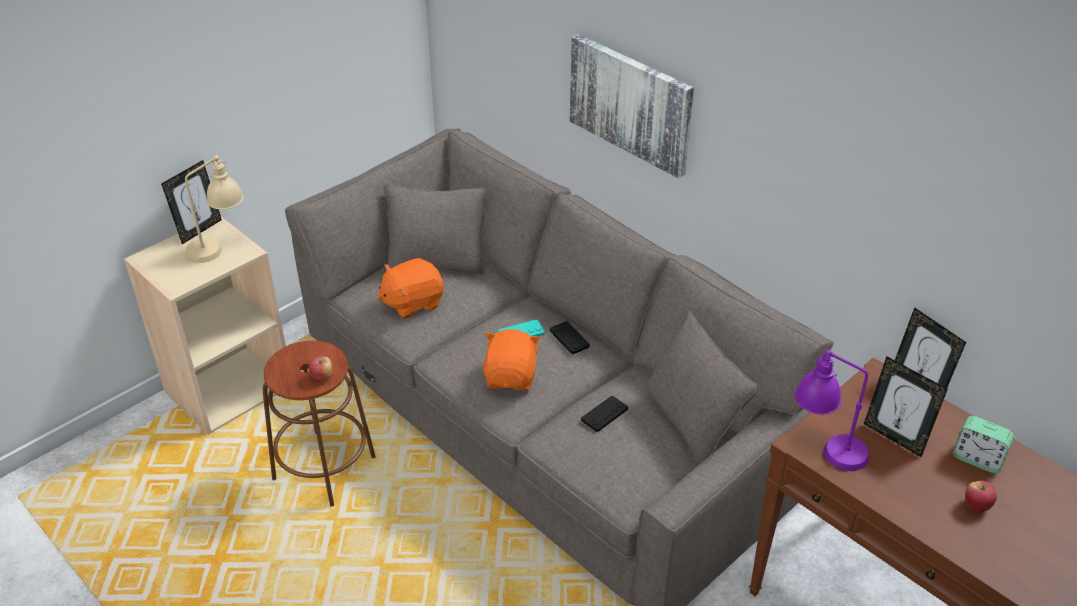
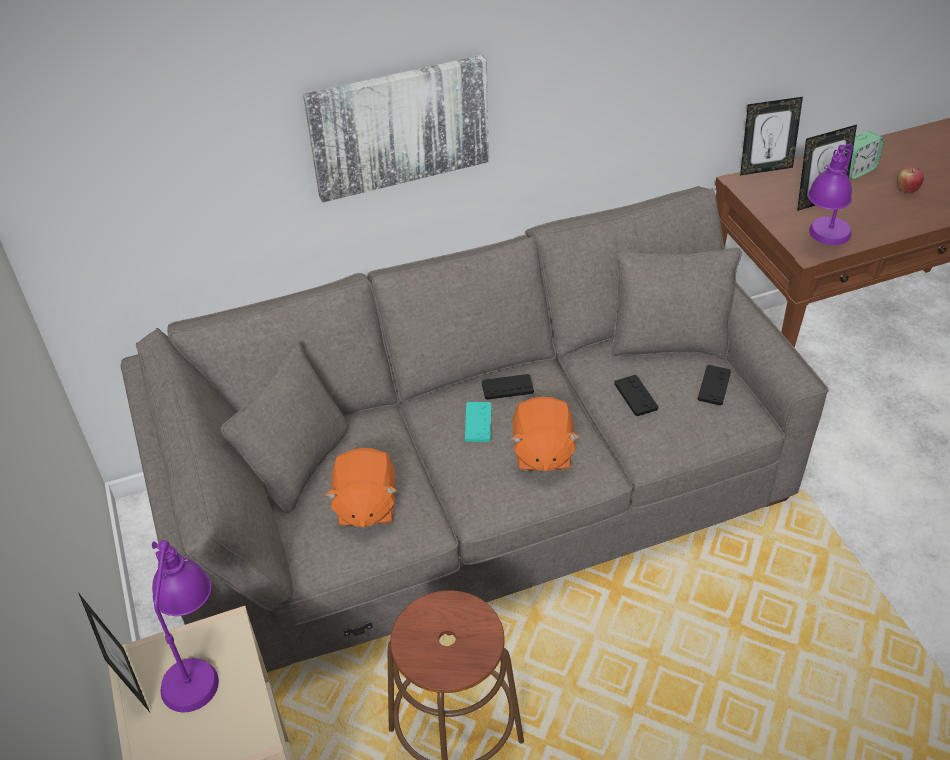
camera: 65 degrees left, 5 degrees up
(220, 248) = (195, 662): beige table lamp -> purple table lamp
(322, 378) = (476, 623): apple -> none
(511, 377) = (542, 452): orange plush toy -> orange plush toy turned 120 degrees counterclockwise
(649, 462) = (714, 386): none -> black game controller

